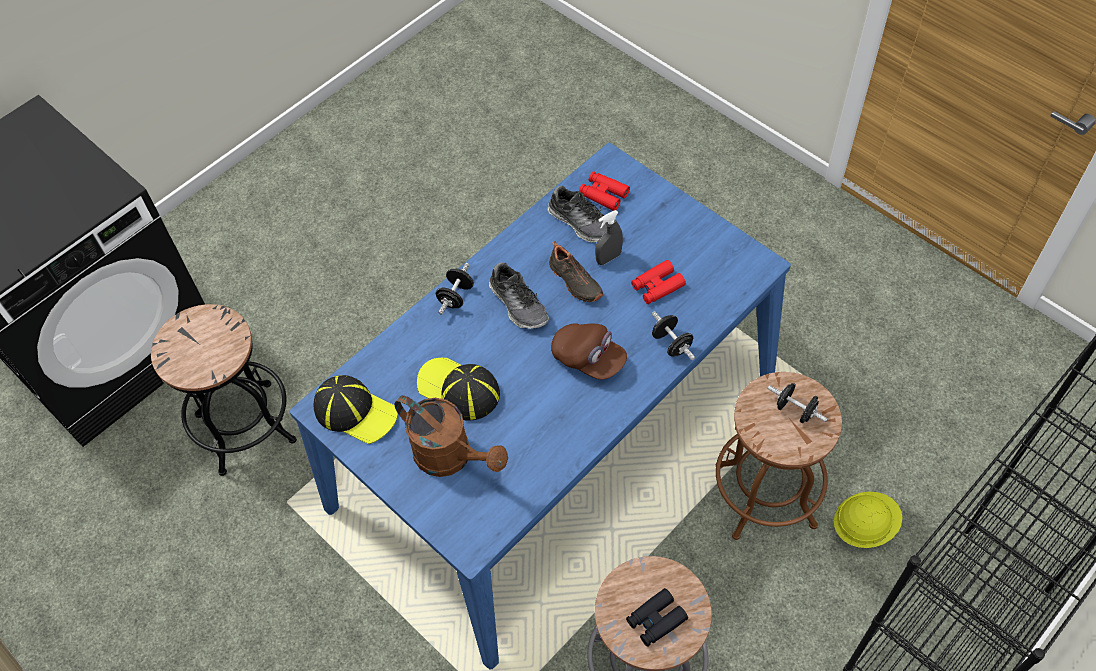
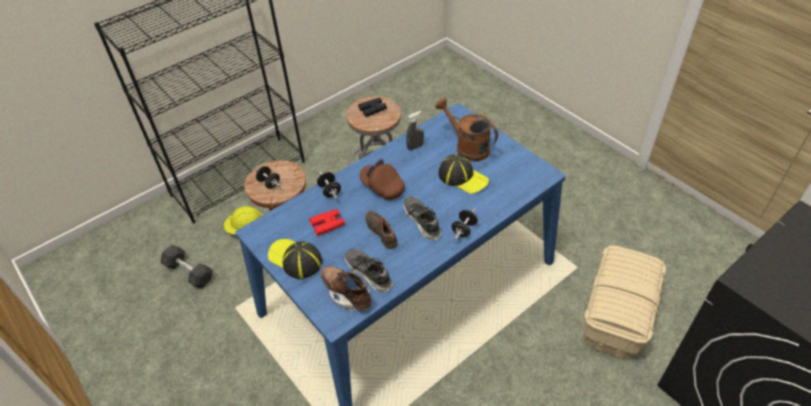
camera: 175 degrees left, 10 degrees down
(245, 427) = (617, 315): black stool -> beige storage box
(355, 412) = (524, 171): cap -> cap (295, 259)
(603, 194) = (347, 294): red binoculars -> brown boot
(608, 258) = (355, 246): grey spray bottle -> grey spray bottle (415, 147)
(915, 432) = (189, 272): none -> grey dumbbell

